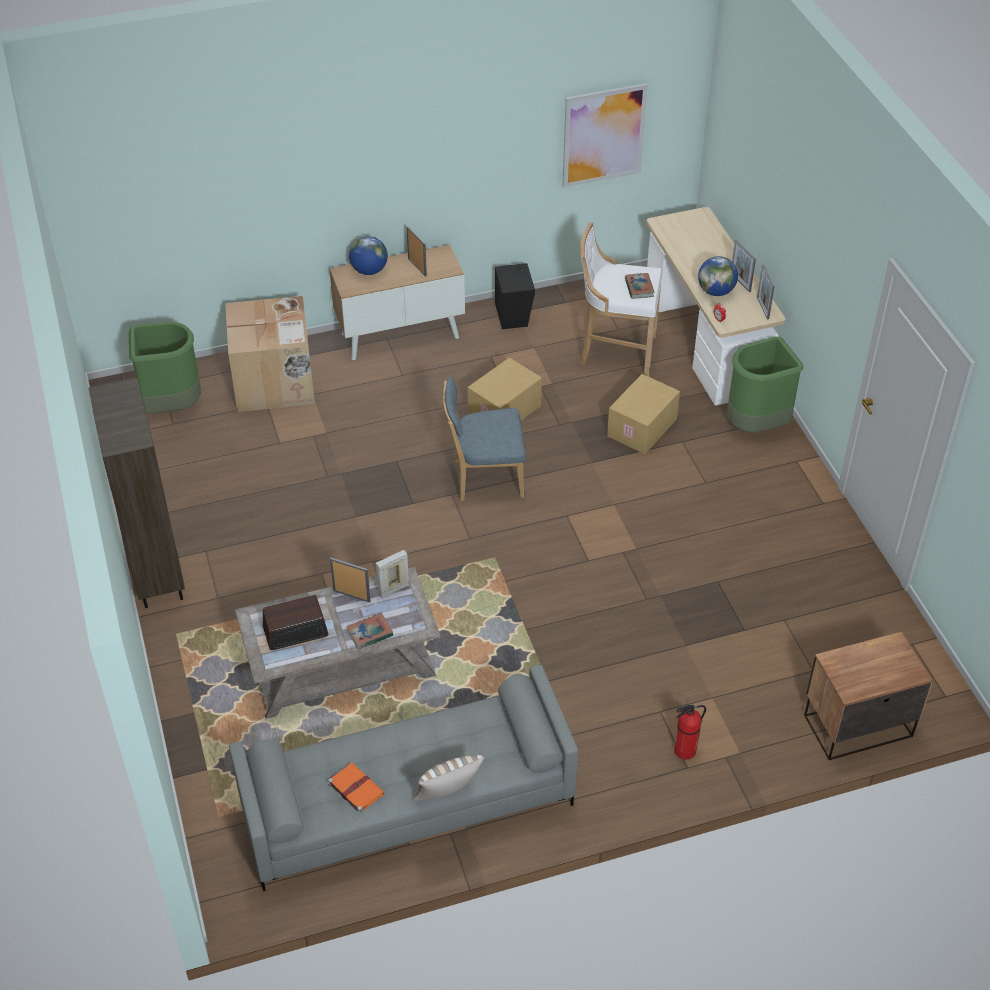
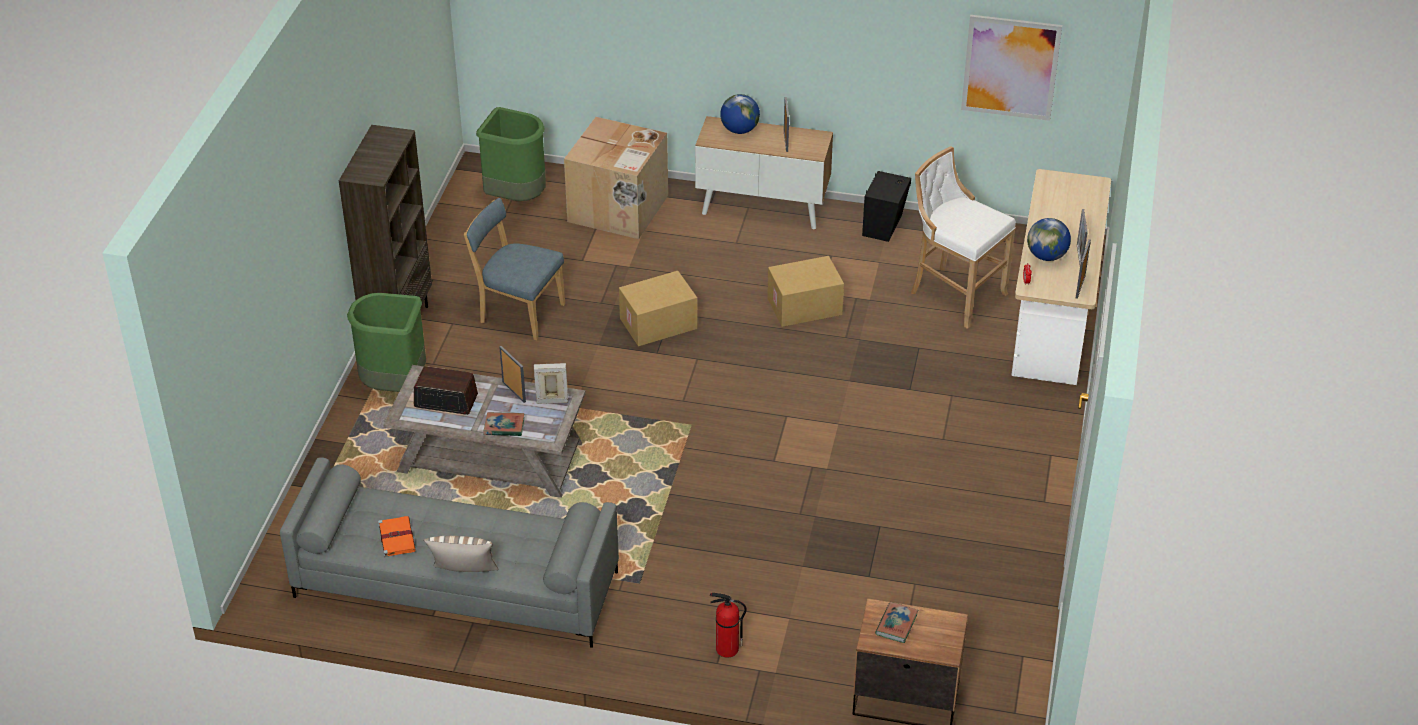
camera: 30 degrees right, 5 degrees down
(484, 478) = (738, 356): blue chair -> blue chair (518, 312)
(639, 288) = (975, 228): book -> book (896, 624)
(642, 428) = (922, 370): cardboard box -> cardboard box (658, 324)
(756, 425) = (1038, 409): green trash can -> green trash can (395, 386)

